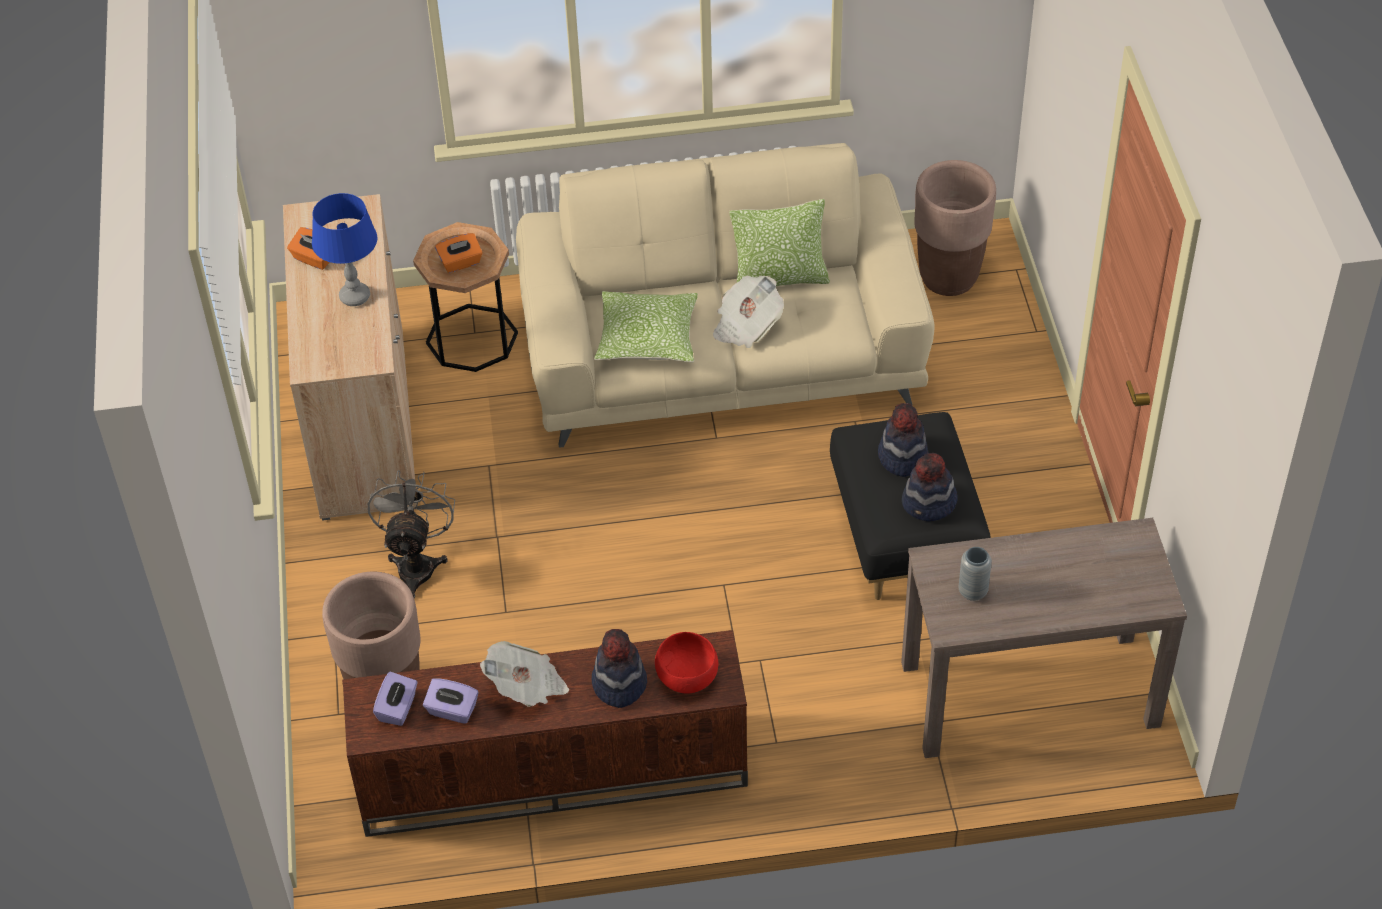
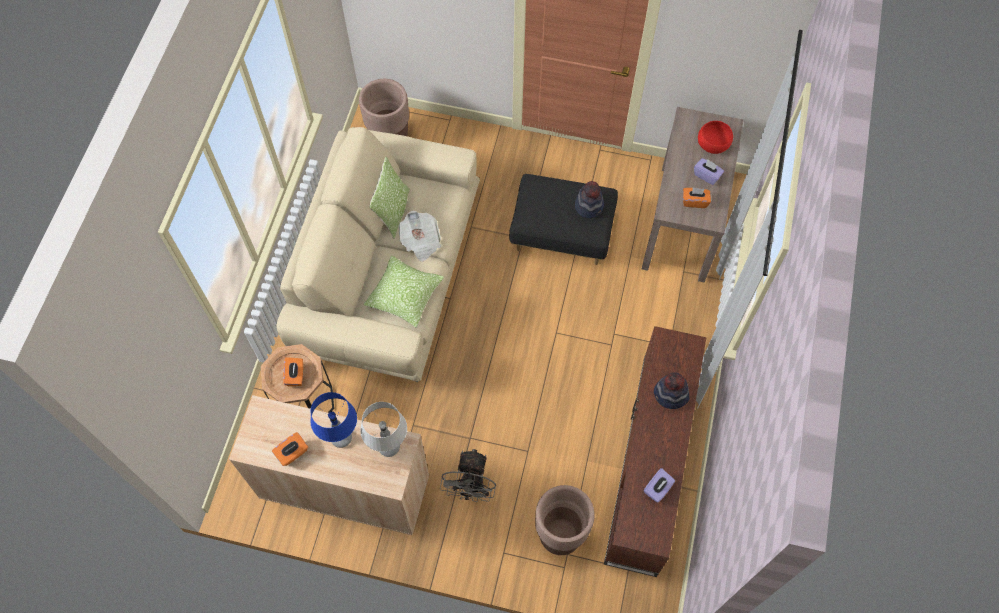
camera: 70 degrees left, 15 degrees up
(361, 347) = (389, 447): none -> grey table lamp
(398, 708) = (645, 518): purple tissue box -> purple tissue box (707, 175)
(417, 563) = (471, 489): grey fan -> grey fan turned 105 degrees counterclockwise
(527, 687) = (655, 443): newspaper -> none
(687, 676) = (678, 359): red bowl -> red bowl (712, 145)
(902, 456) = (551, 205): hat -> none
(973, 592) = (694, 201): grey vase -> orange tissue box

